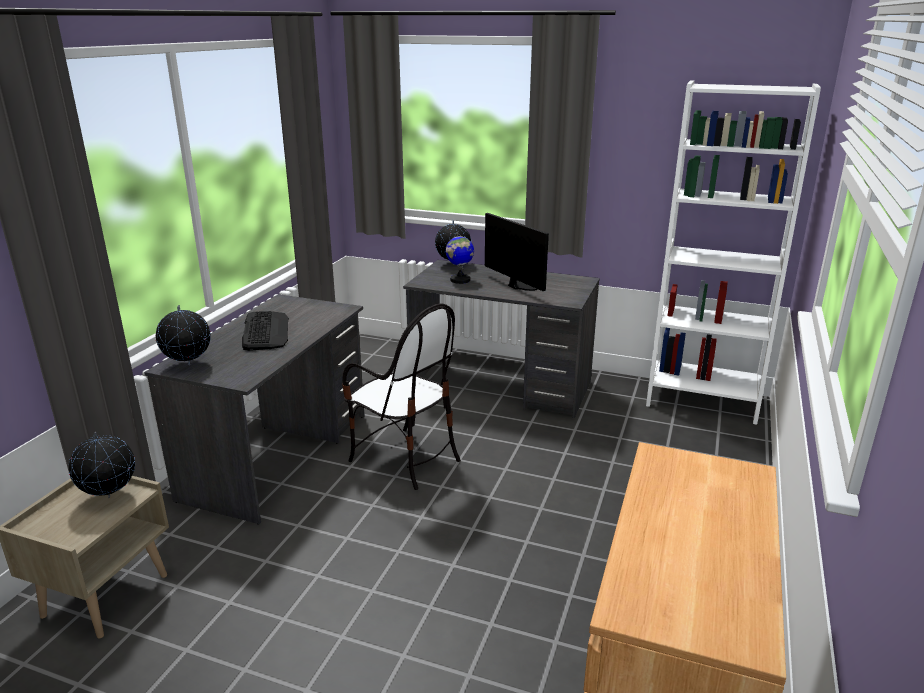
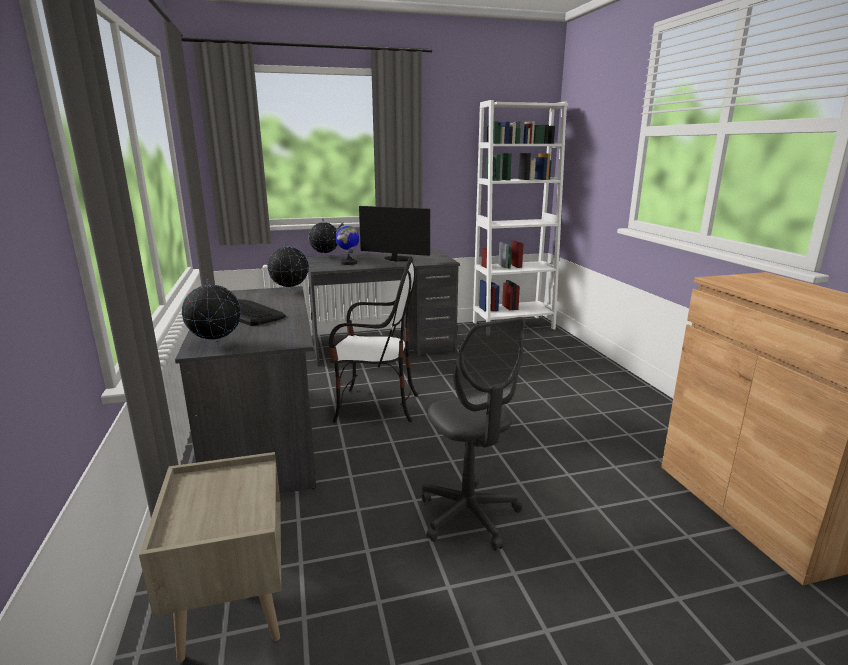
camera: 35 degrees left, 5 degrees down
(110, 496) = (232, 482): globe -> globe (290, 291)
(340, 615) = (469, 516): none -> grey office chair

